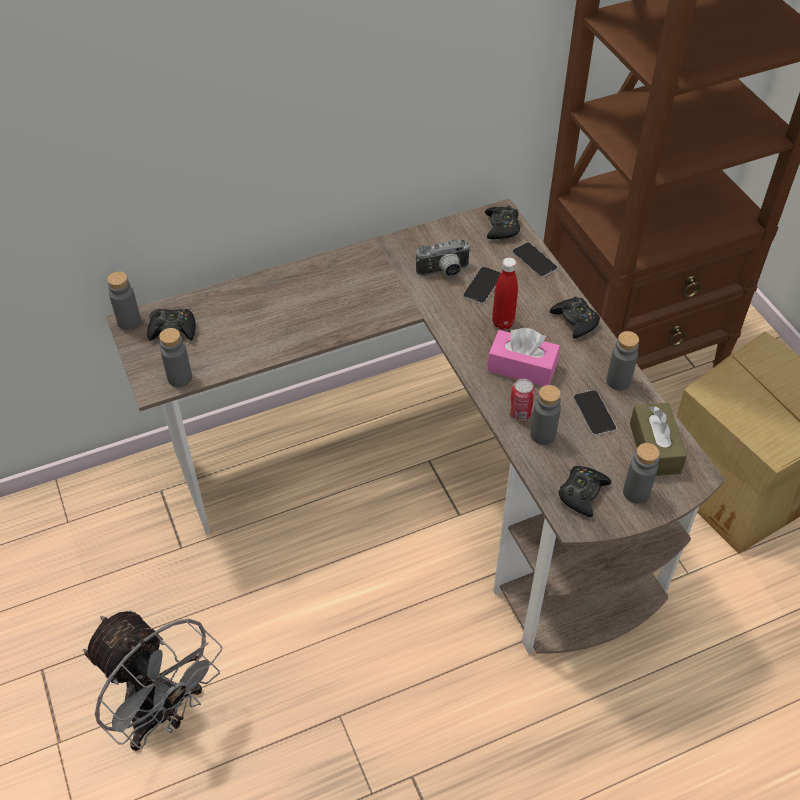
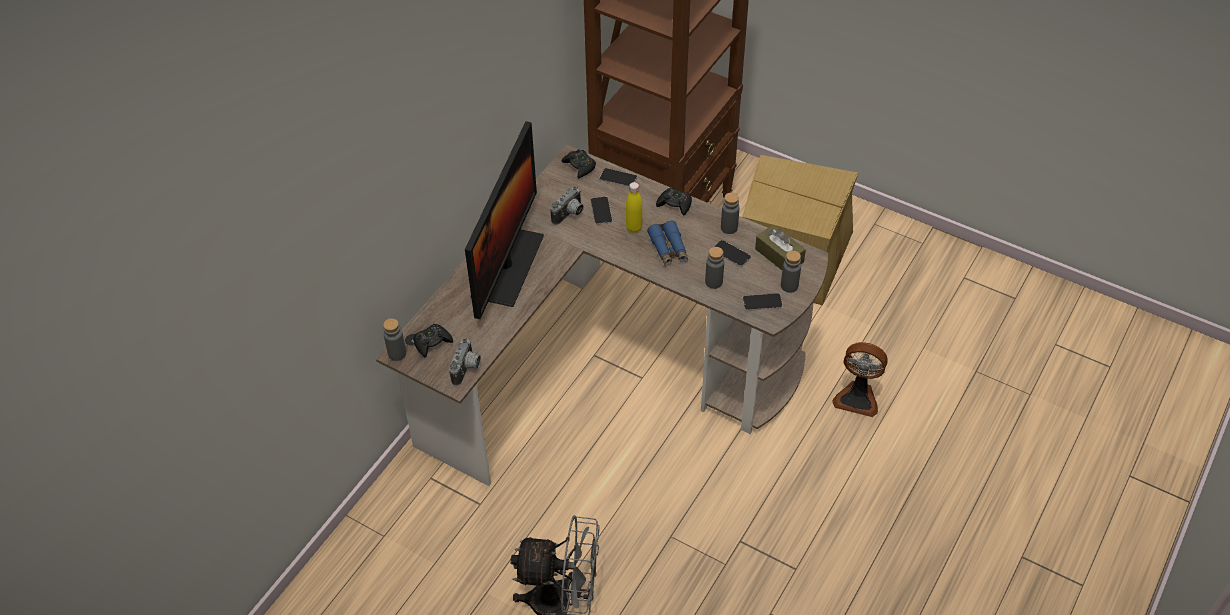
camera: 35 degrees left, 0 degrees up
(180, 378) = (467, 369): grey bottle -> camera
(326, 292) = (507, 266): none -> monitor
(502, 323) = (634, 228): red bottle -> yellow bottle
(520, 413) = (690, 277): can -> none
(522, 367) = (668, 249): pink tissue box -> blue binoculars
(582, 493) = (762, 302): black game controller -> phone
(697, 693) = (857, 398): none -> fan

